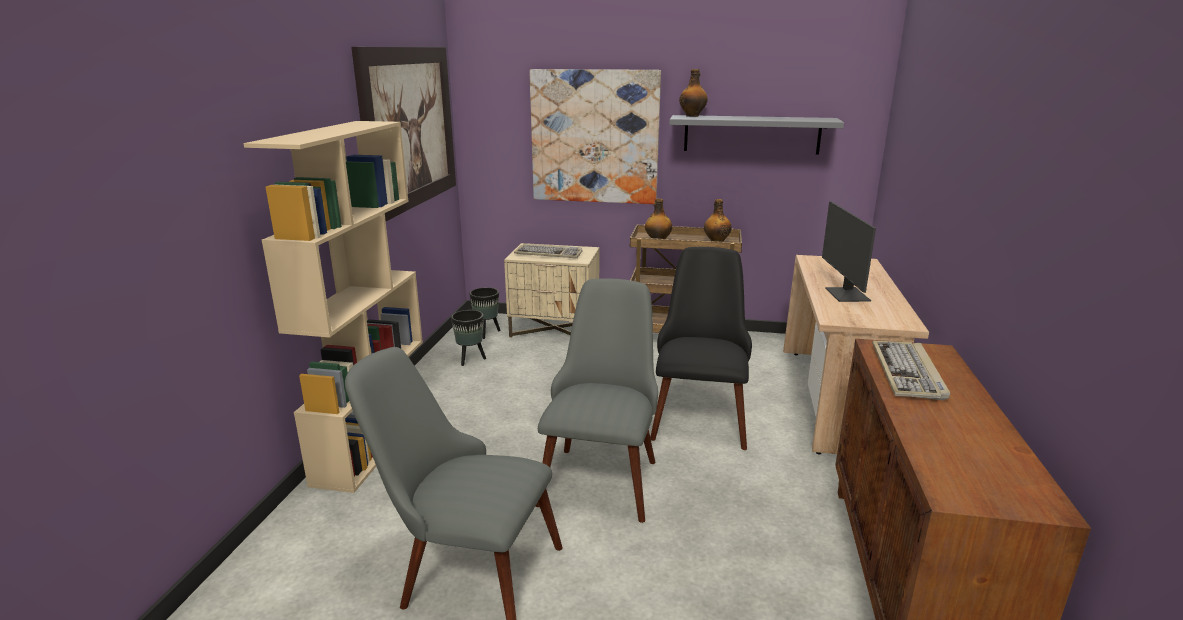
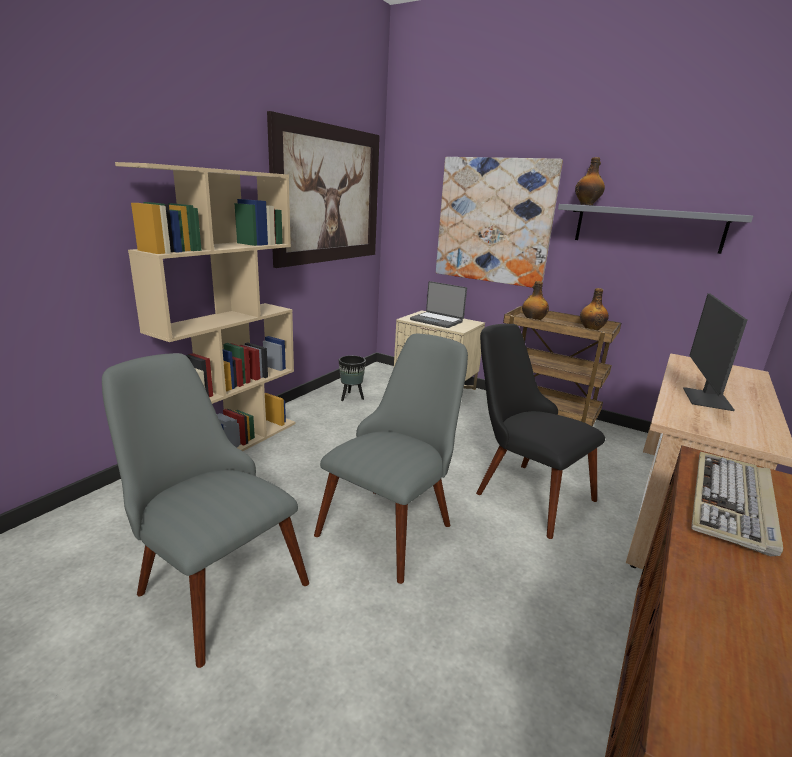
camera: 20 degrees right, 0 degrees up
(486, 333) = (378, 380): black planter -> none
(549, 253) = (437, 320): keyboard -> laptop
(699, 414) = (522, 490): black chair -> black chair turned 75 degrees counterclockwise

